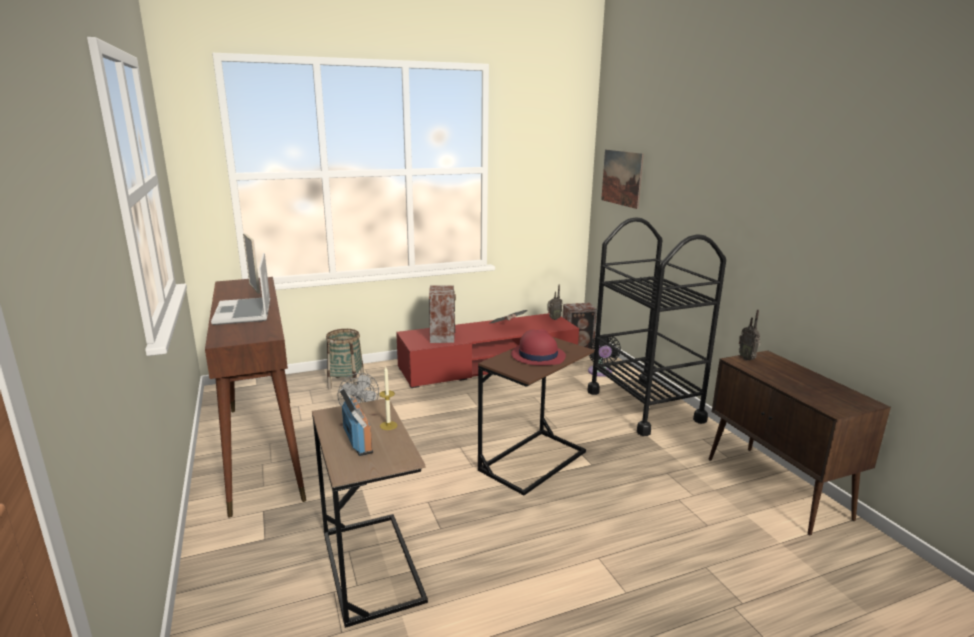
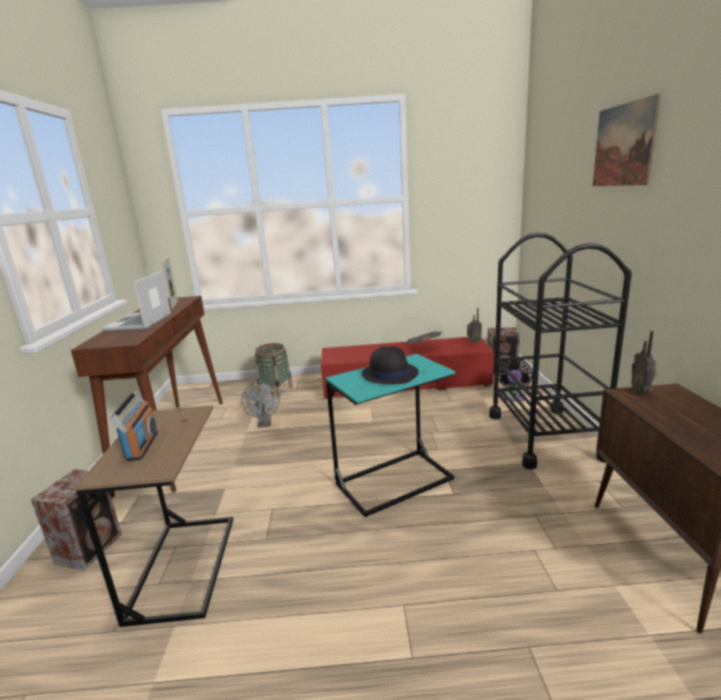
camera: 20 degrees right, 0 degrees up
(388, 425) = (183, 432): candle -> none
(442, 336) = (358, 353): speaker -> speaker (91, 547)
(533, 460) = (394, 481): brown side table -> turquoise side table
(537, 355) = (389, 374): red hat -> black hat
(621, 178) = (543, 196): picture -> picture (623, 145)

